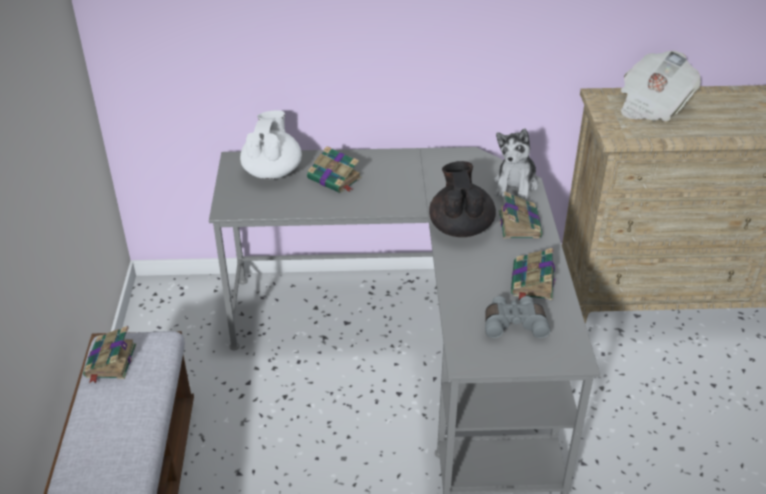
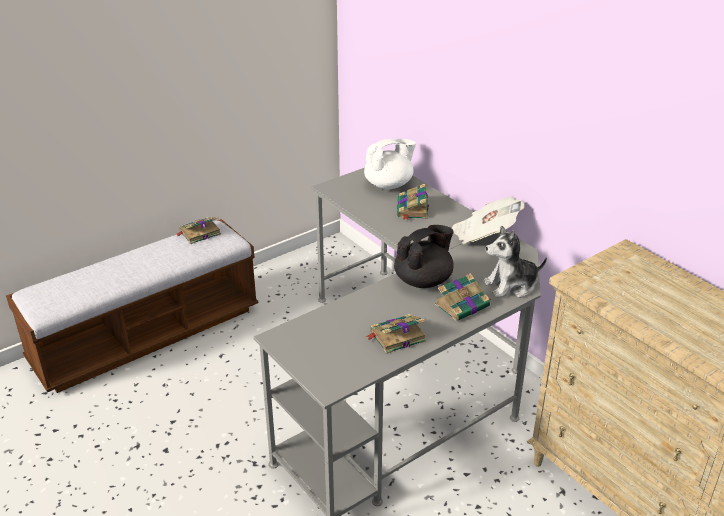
camera: 55 degrees right, 5 degrees down
(514, 323) = (339, 345): grey binoculars -> none
(652, 105) = (656, 282): newspaper -> newspaper (484, 235)

